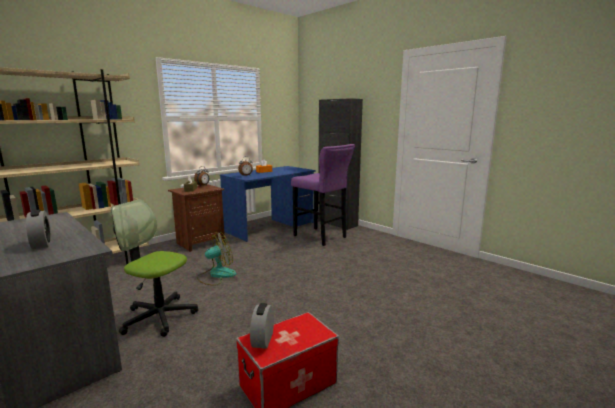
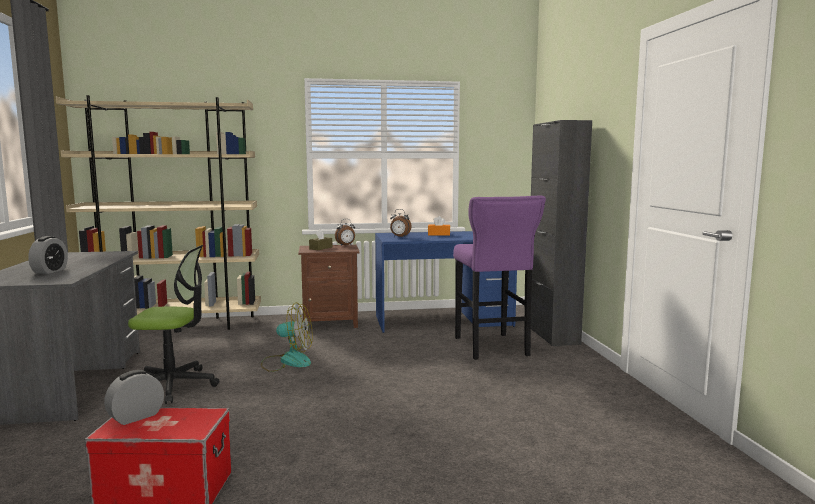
camera: 35 degrees right, 5 degrees down
(159, 317) = (173, 386): office chair -> office chair turned 120 degrees clockwise

